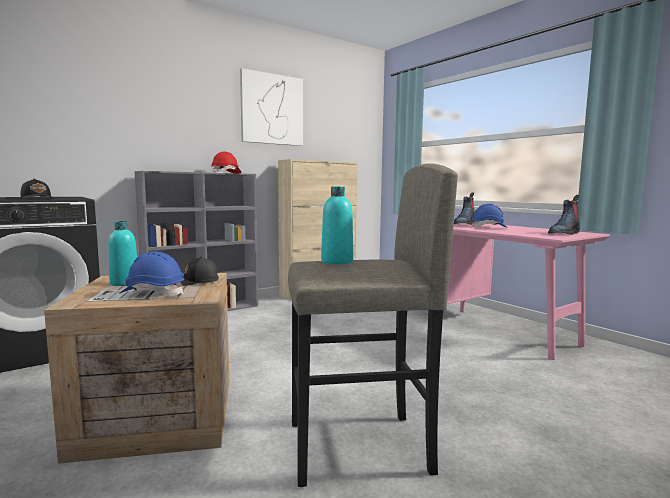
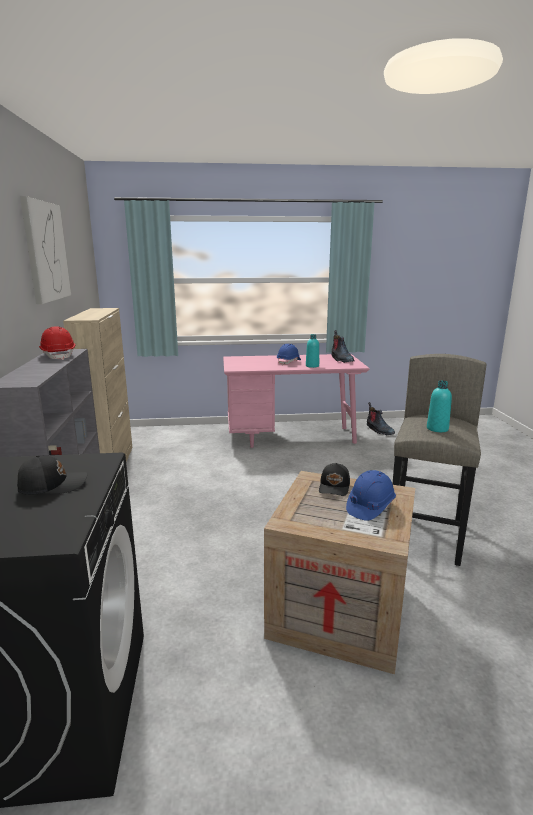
camera: 60 degrees left, 10 degrees up
(124, 283) = (317, 517): turquoise bottle -> turquoise bottle (312, 366)
(464, 224) = (257, 361): boot -> boot (379, 430)

